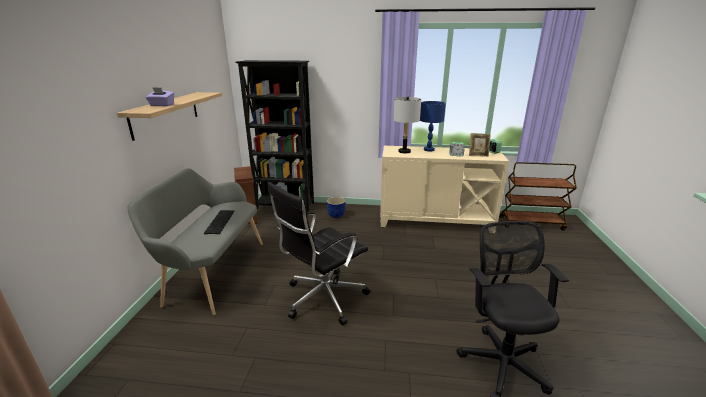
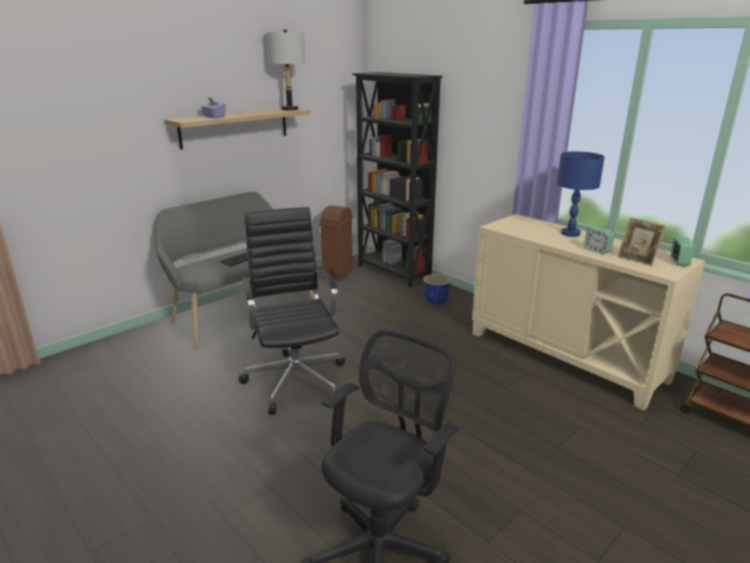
camera: 40 degrees right, 0 degrees up
(323, 298) = (296, 379): black office chair -> black office chair turned 75 degrees clockwise
(404, 151) = (525, 227): grey table lamp -> grey table lamp (290, 109)

